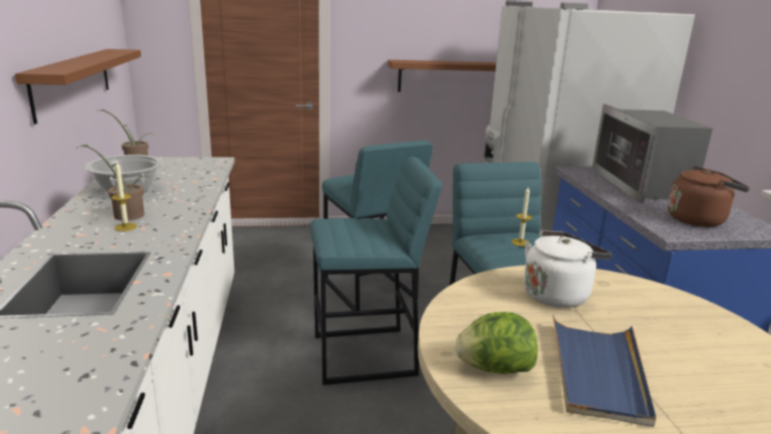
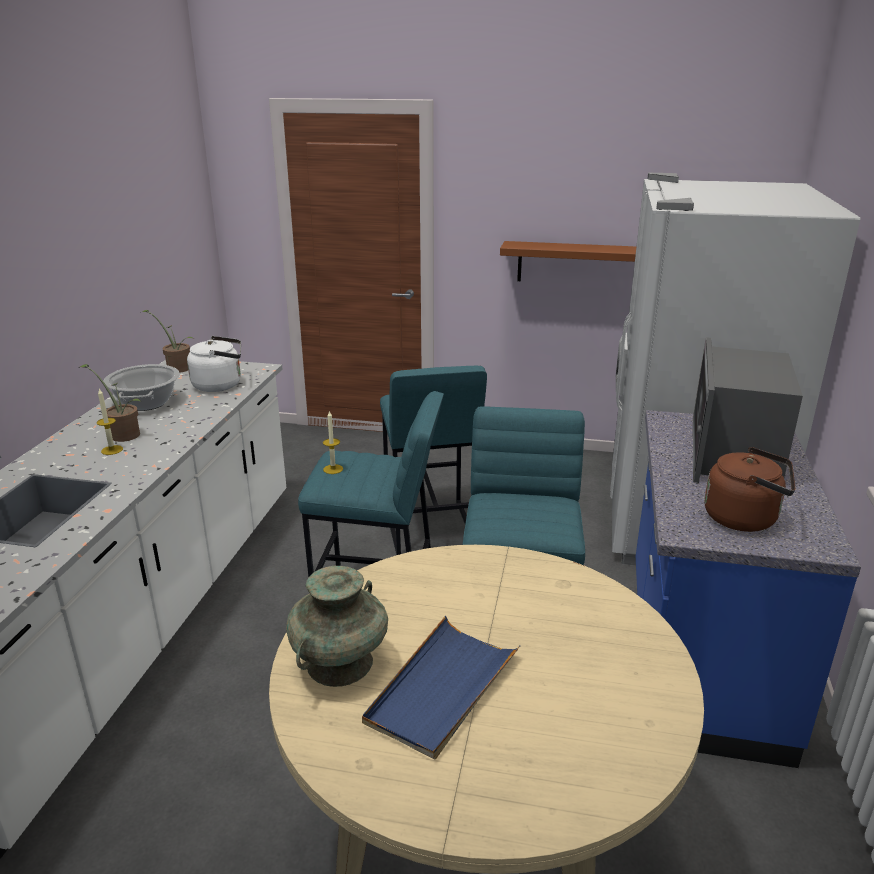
camera: 20 degrees right, 5 degrees up
(72, 81) = (124, 278): brown shelf -> none
(494, 369) = (339, 663): lettuce -> turquoise vase
(520, 242) = (528, 512): candle -> candle (333, 469)
(557, 294) = (493, 589): white kettle -> white kettle (220, 385)

